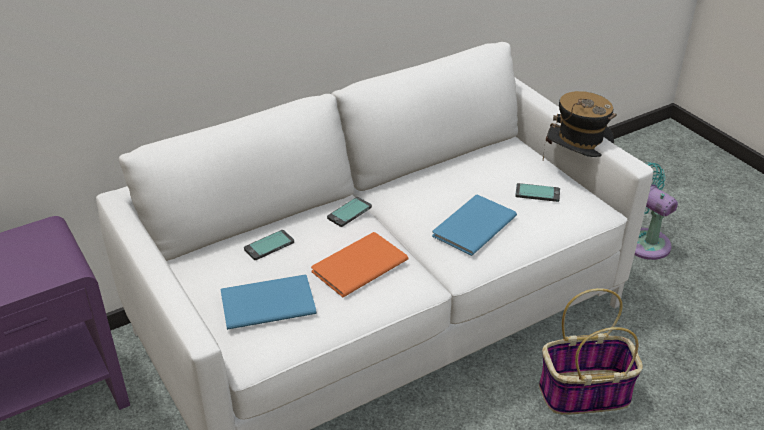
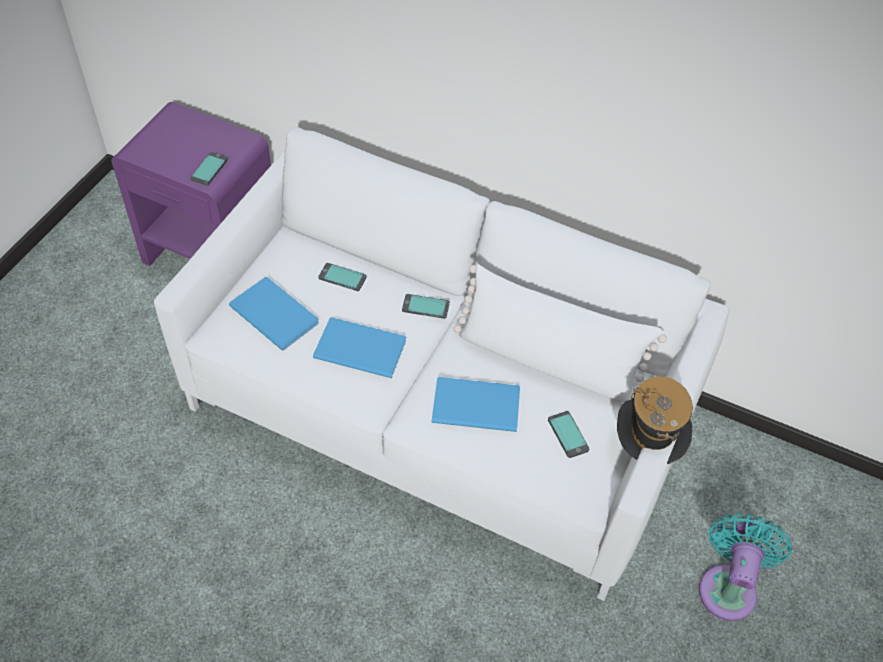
camera: 55 degrees right, 15 degrees up
(54, 263) = (209, 169): none -> phone
(356, 265) = (358, 347): orange book -> blue book
(461, 175) = (548, 361): none -> white pillow
(583, 394) = (458, 614): basket -> none

